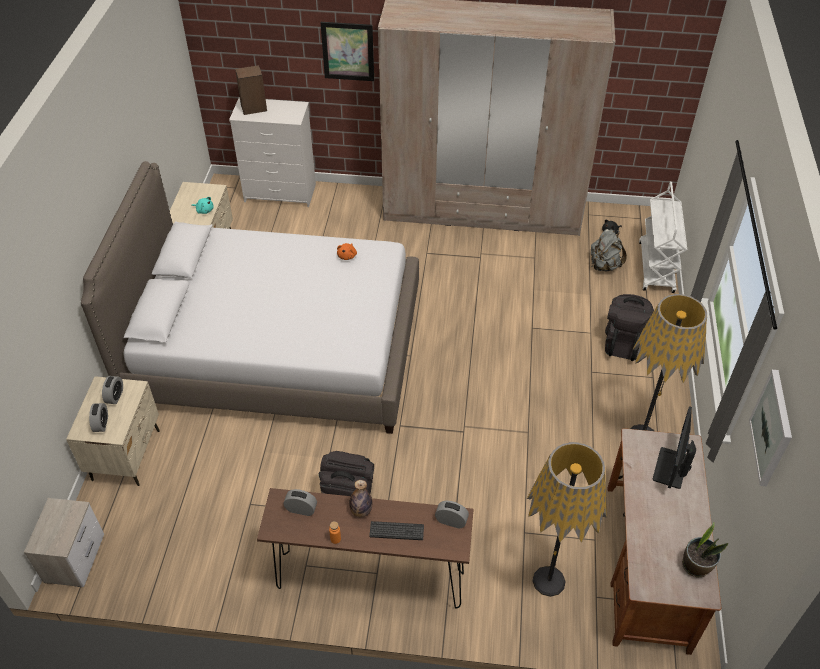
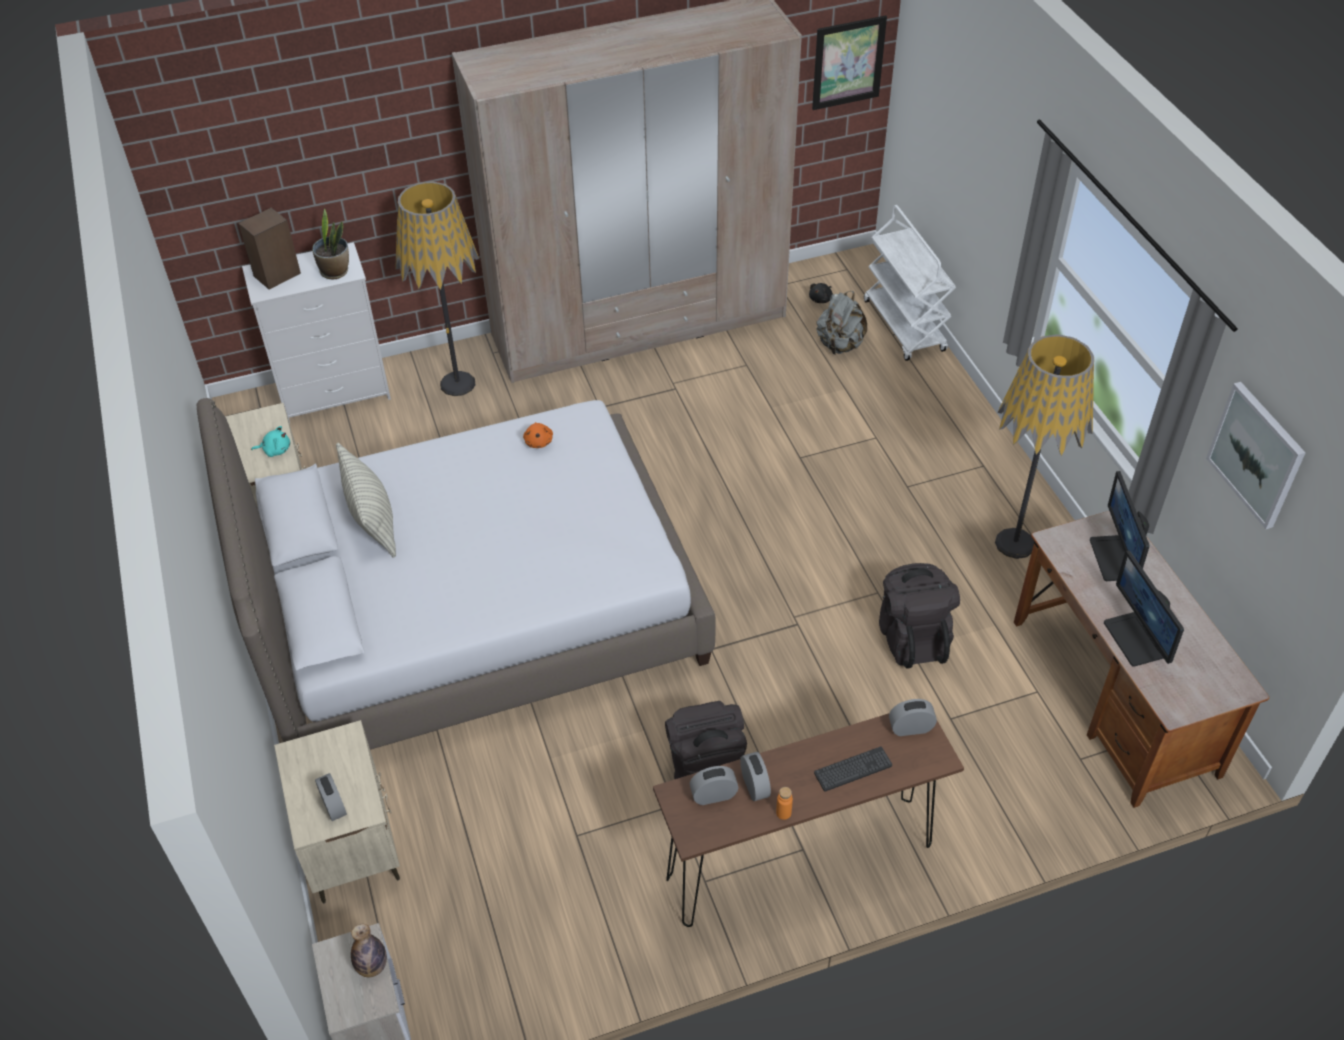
camera: 25 degrees left, 0 degrees up
(115, 396) = (327, 760): alarm clock -> alarm clock (754, 786)
(224, 268) = (372, 519): none -> pillow
(348, 51) = (403, 149): picture -> picture (848, 62)
(361, 511) = (792, 764): bottle -> bottle (372, 966)
(549, 581) = (1015, 765): floor lamp -> floor lamp (458, 384)
(623, 342) = (923, 435): black backpack -> black backpack (912, 637)
(648, 528) = (1136, 639): none -> monitor
(696, 566) = (1214, 660): potted plant -> potted plant (335, 271)

